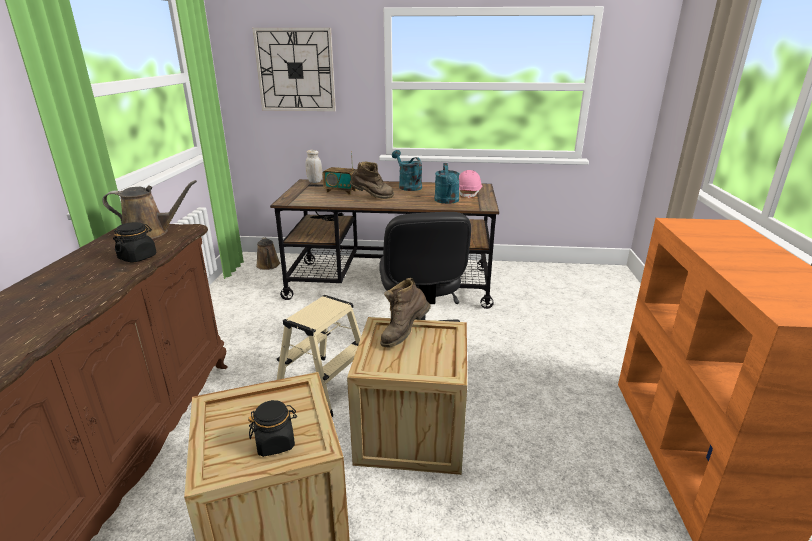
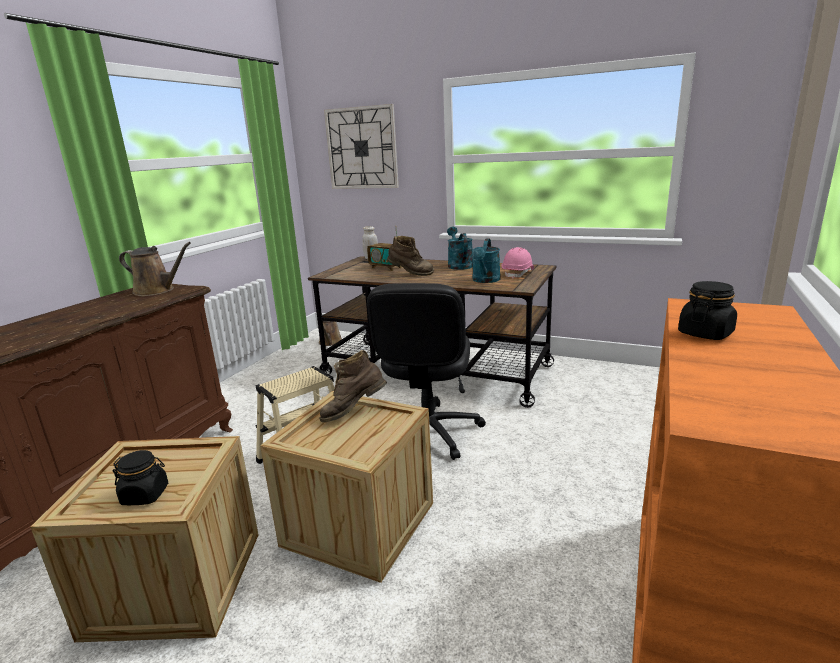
camera: 20 degrees right, 5 degrees down
(138, 257) = (122, 309): black jar -> black jar (705, 333)

